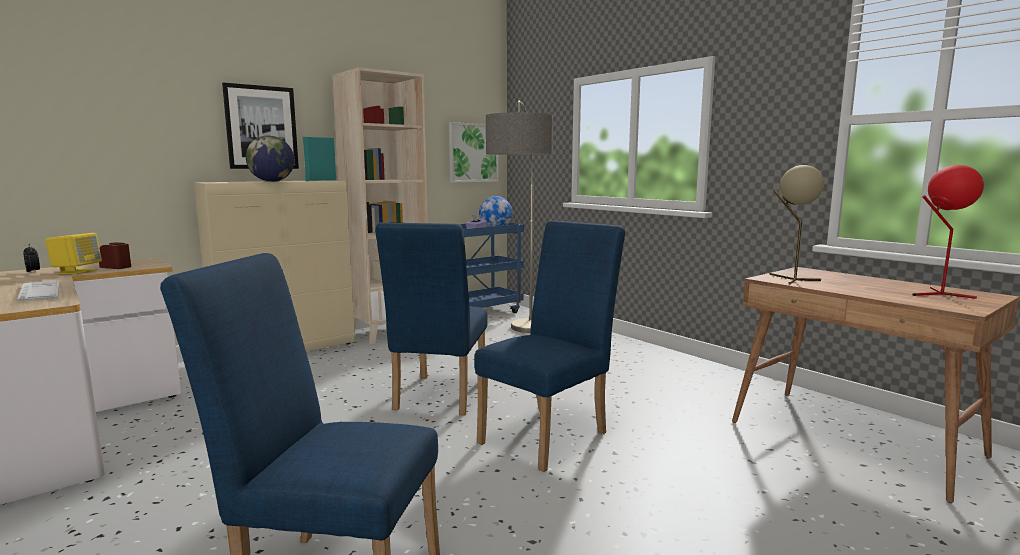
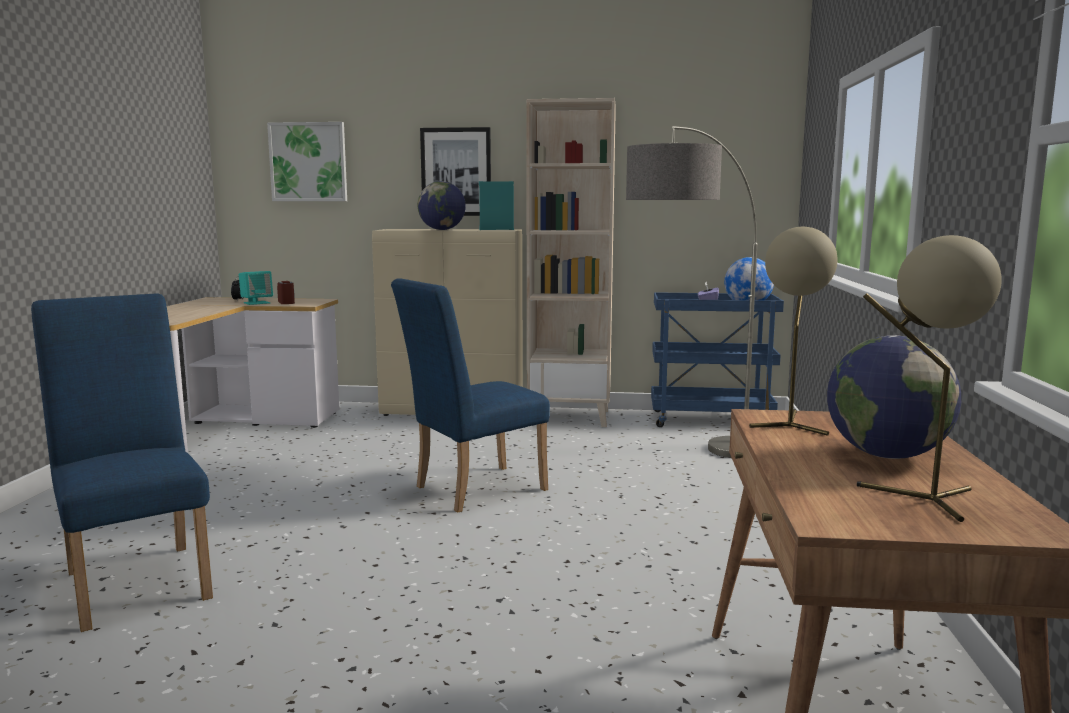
camera: 45 degrees right, 0 degrees up
(40, 292) = (189, 314): keyboard -> none
(77, 271) = (257, 303): yellow speaker -> turquoise speaker
(473, 153) = (736, 195): picture -> picture (308, 162)
(550, 434) = (486, 557): blue chair -> none
(865, 283) = (886, 455): none -> globe
(938, 294) = (922, 498): red table lamp -> beige table lamp

